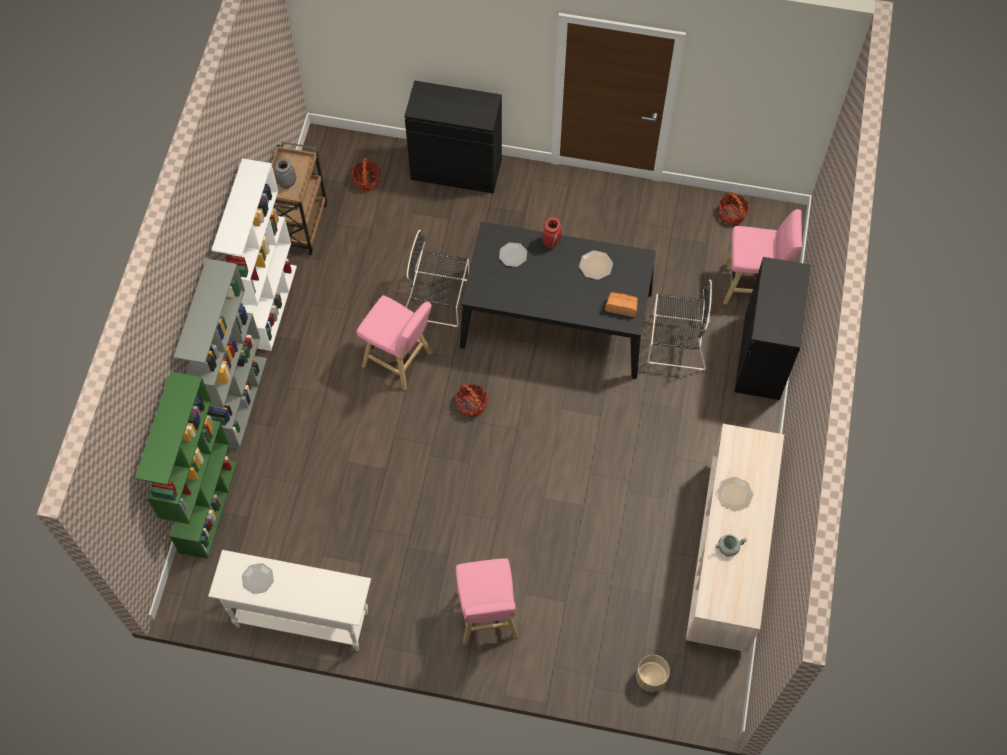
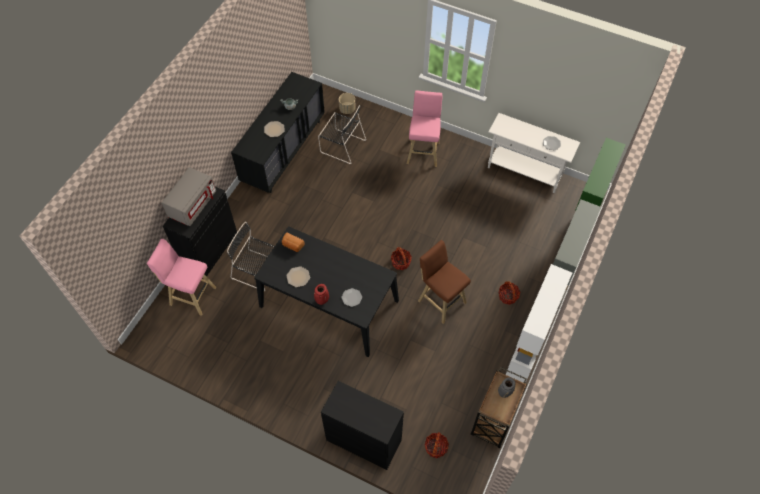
camera: 165 degrees left, 5 degrees down
(400, 361) = (440, 300): pink stool -> brown stool
(438, 299) = (404, 337): black chair -> black chair (341, 145)
(727, 556) = (284, 151): beige dresser -> black dresser
(732, 214) = (177, 349): basket -> basket (508, 296)
(786, 305) = (192, 205): none -> grey microwave

